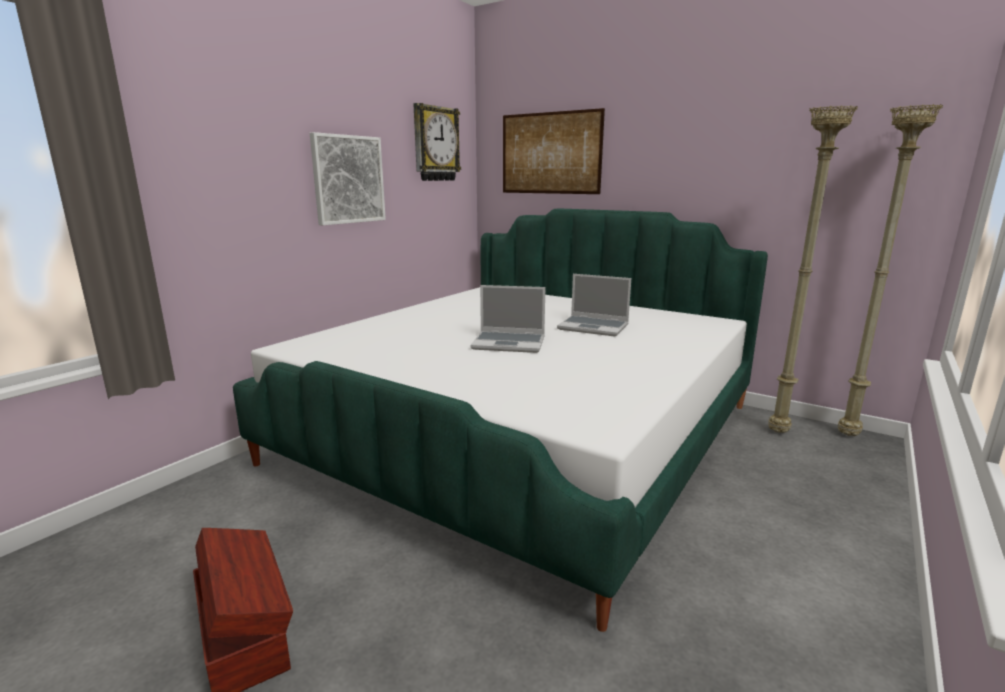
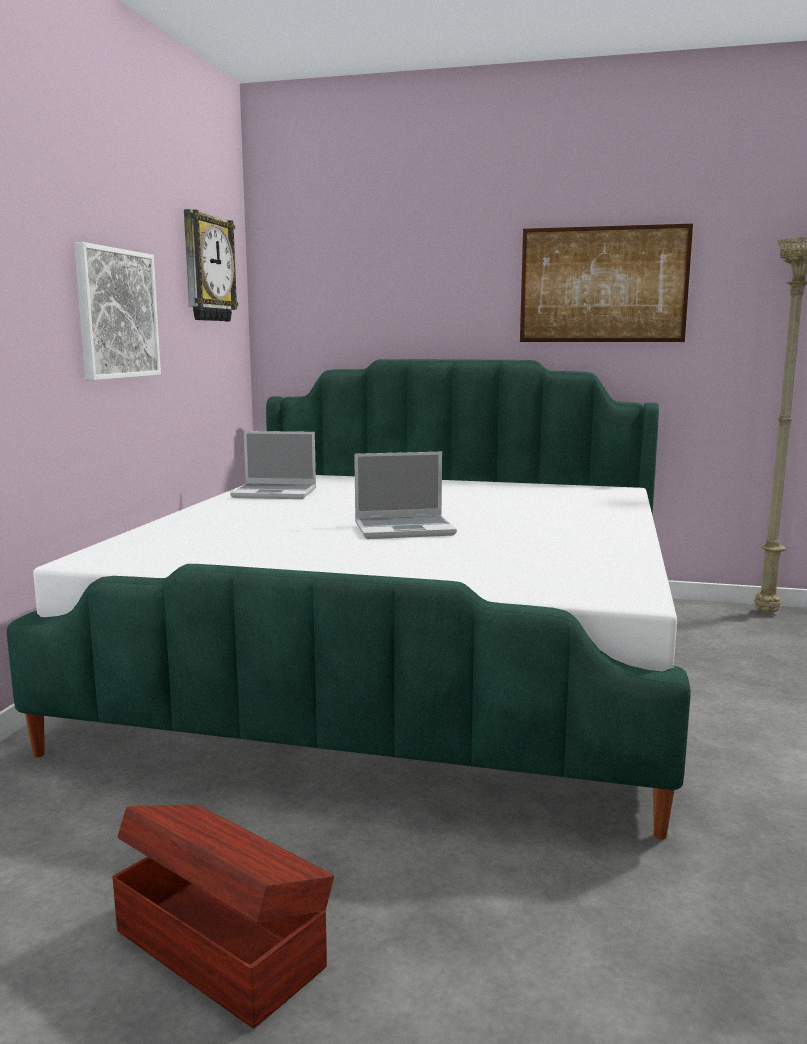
camera: 20 degrees left, 5 degrees down
(550, 153) = (364, 286): picture -> picture (603, 285)
(594, 327) = (485, 505): laptop -> laptop (276, 493)
(779, 432) = (698, 619): beige floor lamp -> none

